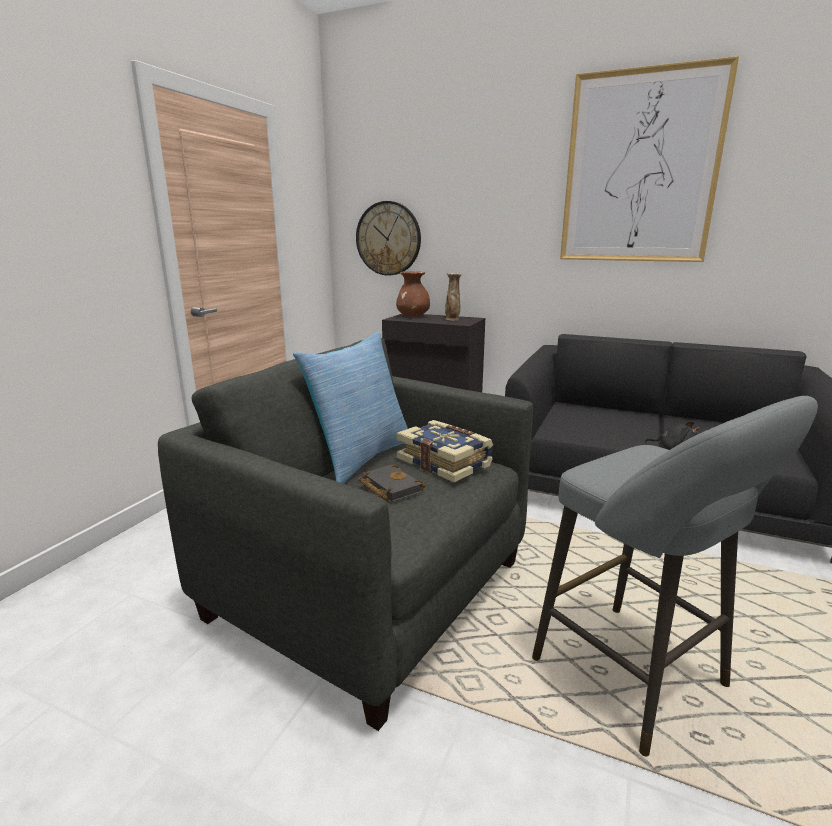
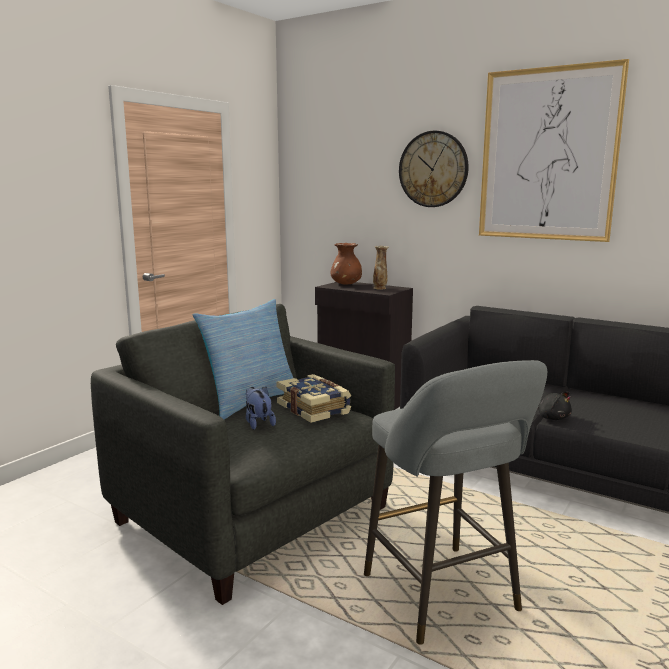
camera: 10 degrees right, 5 degrees down
(388, 238) = (329, 212): wall clock -> wall clock (433, 169)
(388, 488) = (258, 423): black book -> plush toy

